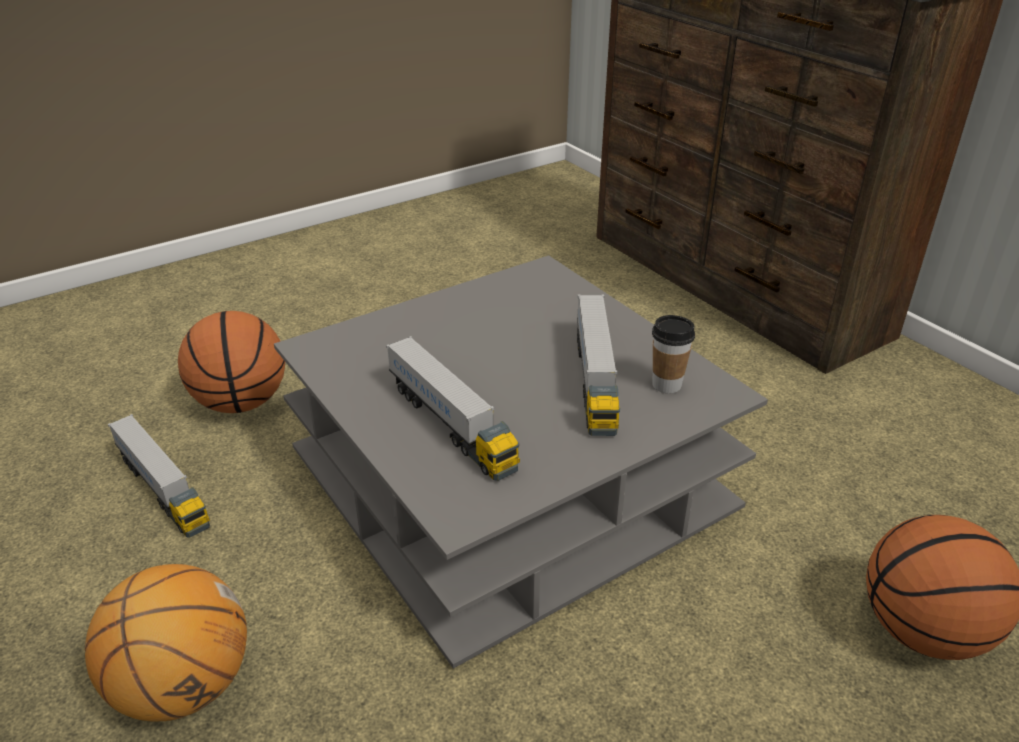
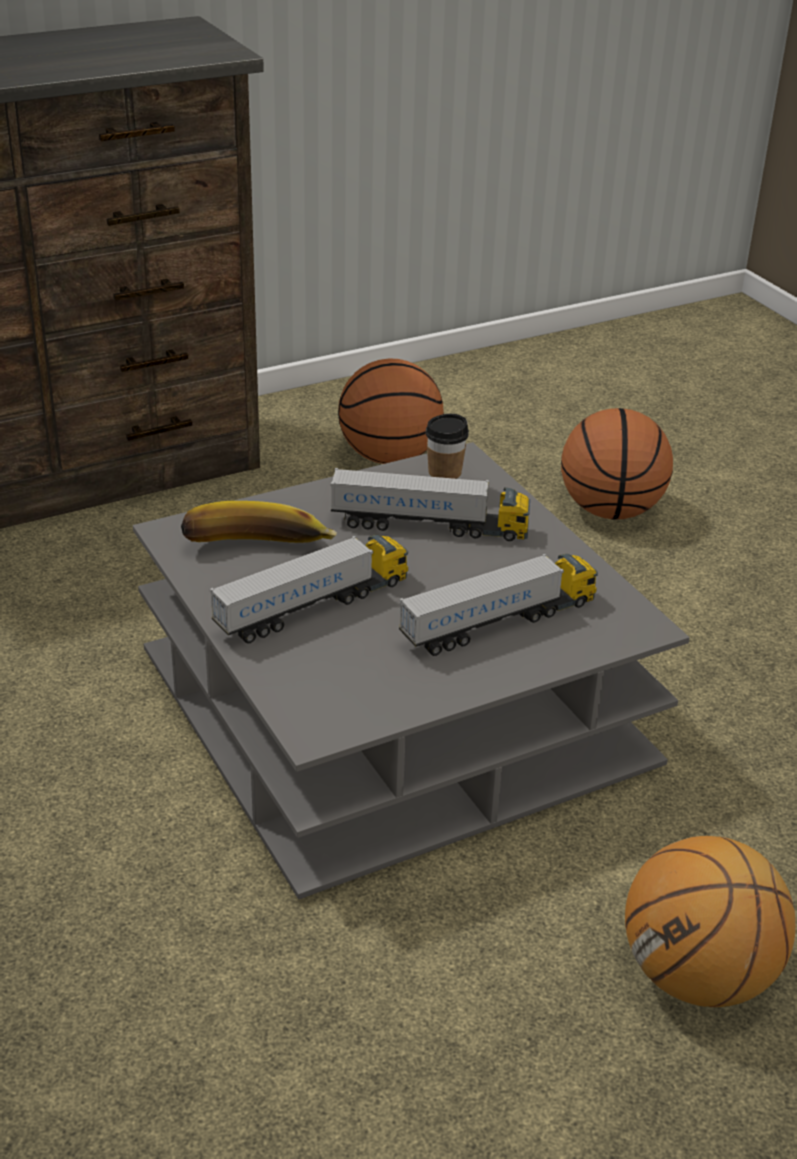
camera: 85 degrees left, 0 degrees up
(163, 490) = (360, 1048): toy truck -> toy truck (313, 607)
(241, 402) = (159, 976): basketball -> basketball (389, 457)
(528, 304) = (257, 551): none -> banana

